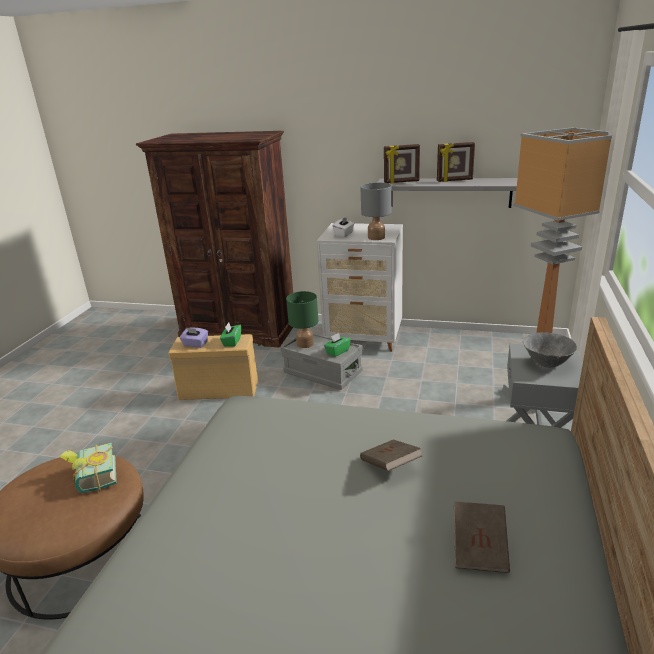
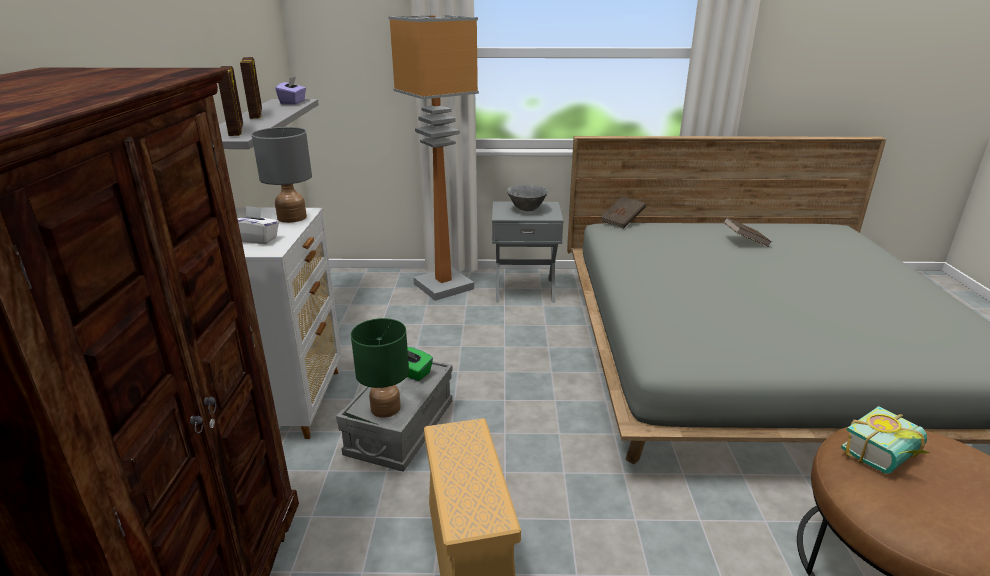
camera: 105 degrees left, 0 degrees up
(195, 344) = (479, 493): purple tissue box -> purple tissue box (293, 102)
(231, 342) = (461, 442): green tissue box -> none
(390, 466) = (698, 268): brown book -> brown book (622, 221)

